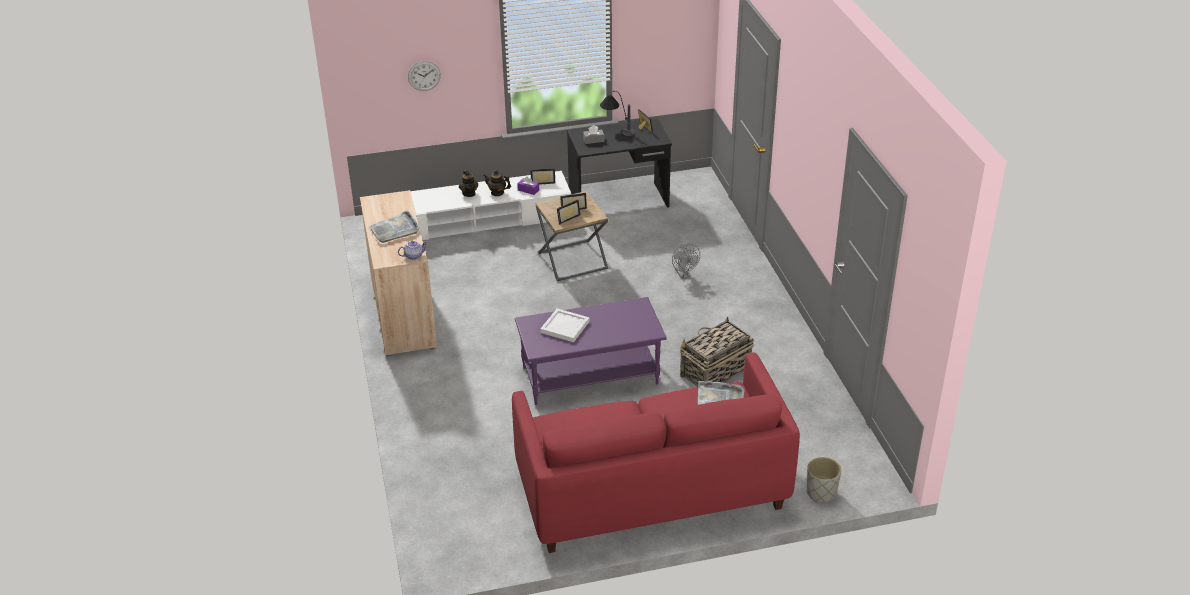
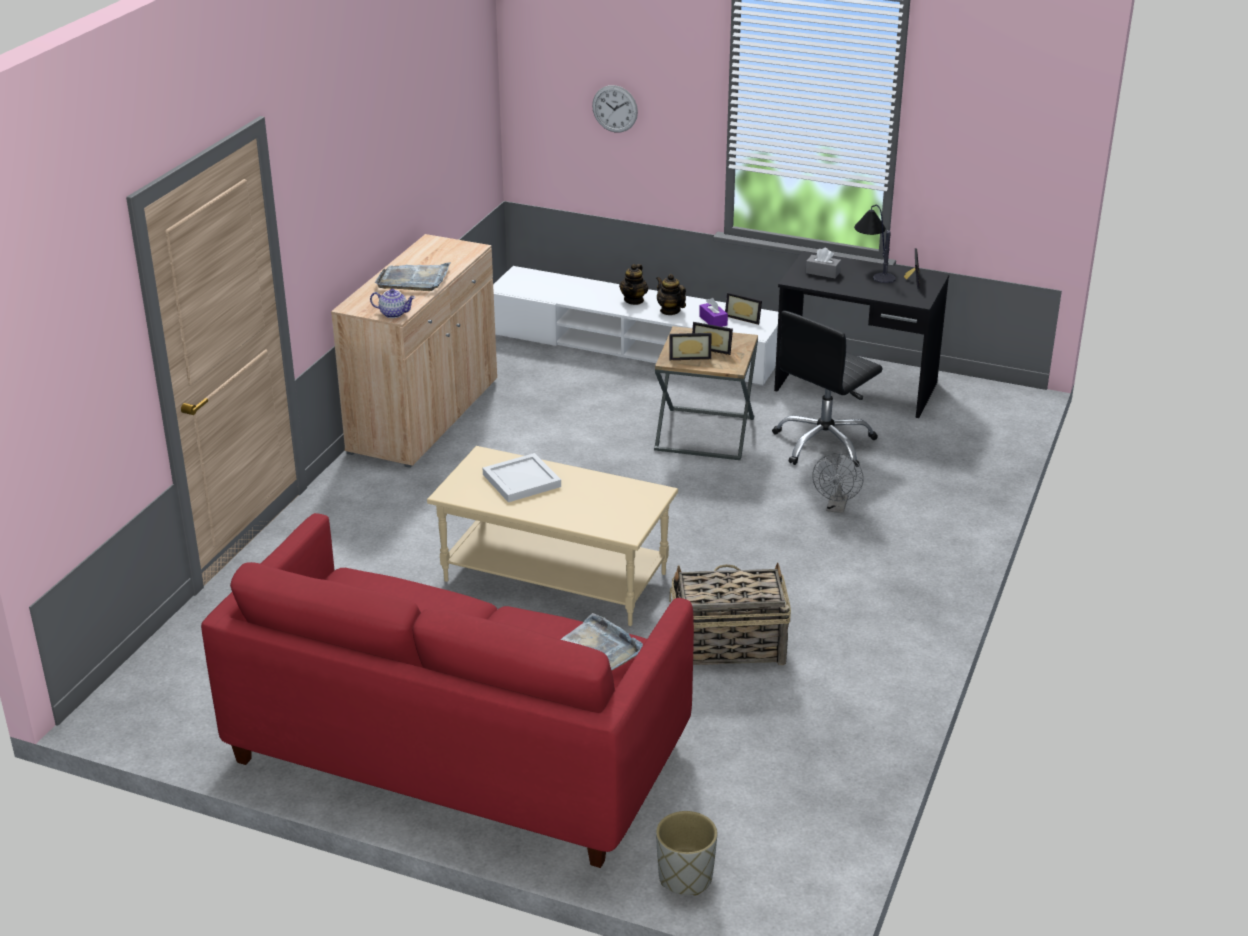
camera: 35 degrees right, 5 degrees down
(590, 377) = (553, 578): purple coffee table -> beige coffee table
(639, 241) = (824, 444): none -> black office chair

